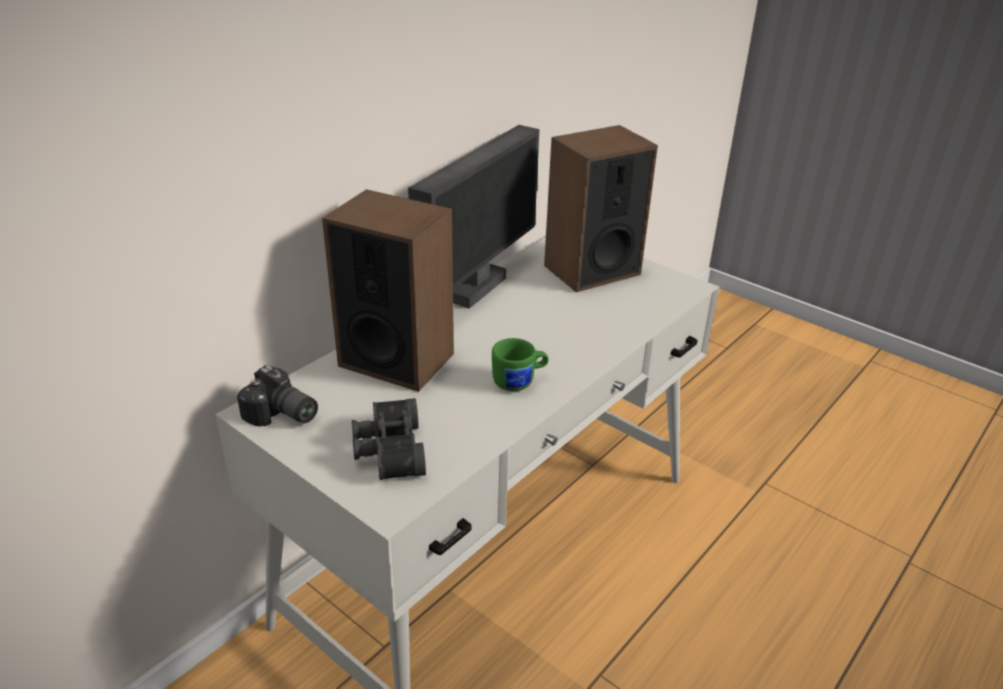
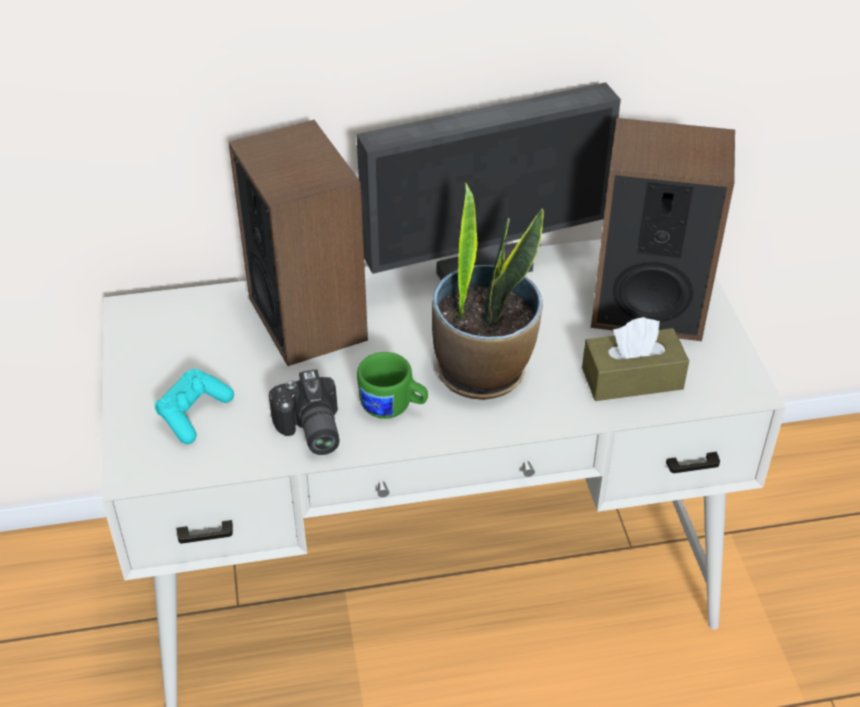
camera: 40 degrees right, 10 degrees up
(281, 415) = (149, 327): camera -> camera (309, 431)
(388, 450) = (193, 414): black binoculars -> turquoise game controller
(546, 339) = (482, 371): none -> potted plant
(631, 306) = (632, 378): none -> brown tissue box

